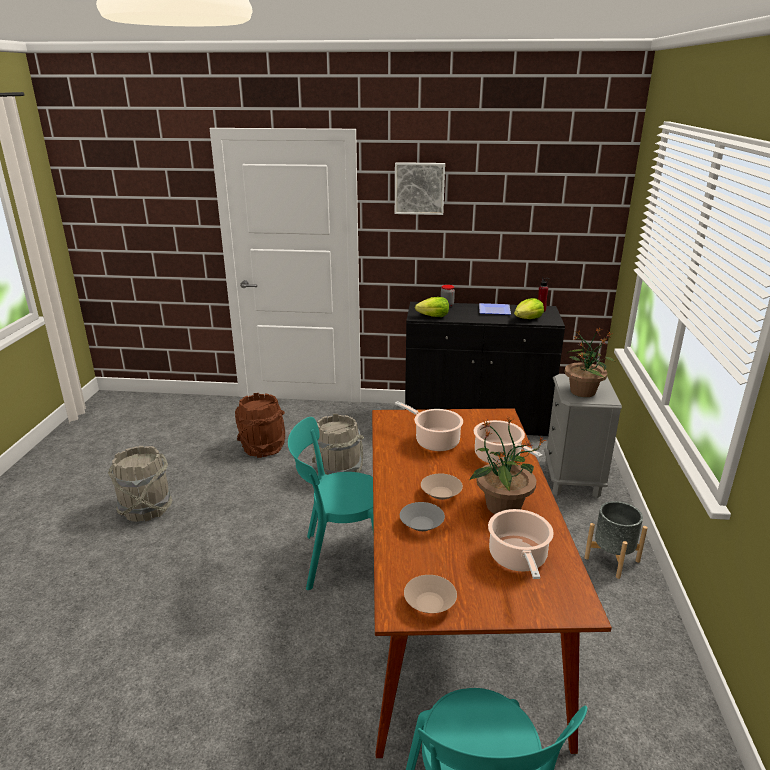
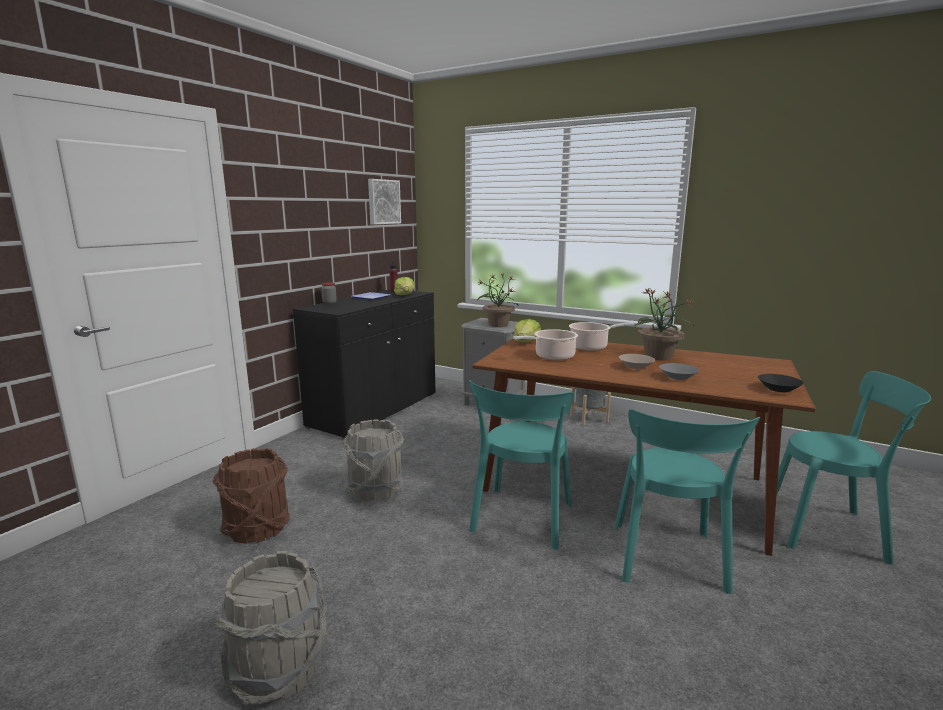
camera: 65 degrees left, 10 degrees down
(324, 667) = (668, 560): none -> turquoise chair
(419, 188) = (284, 183): picture -> picture (383, 202)
(429, 604) = (778, 390): beige bowl -> black bowl
(433, 316) = (347, 308): lettuce -> lettuce (526, 342)
(518, 559) = (724, 364): cooking pot -> none

